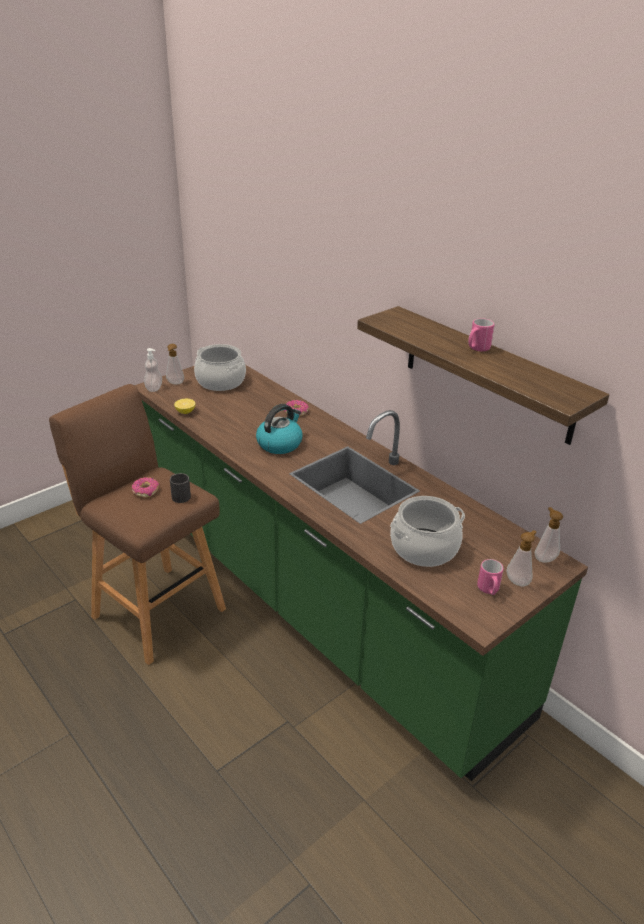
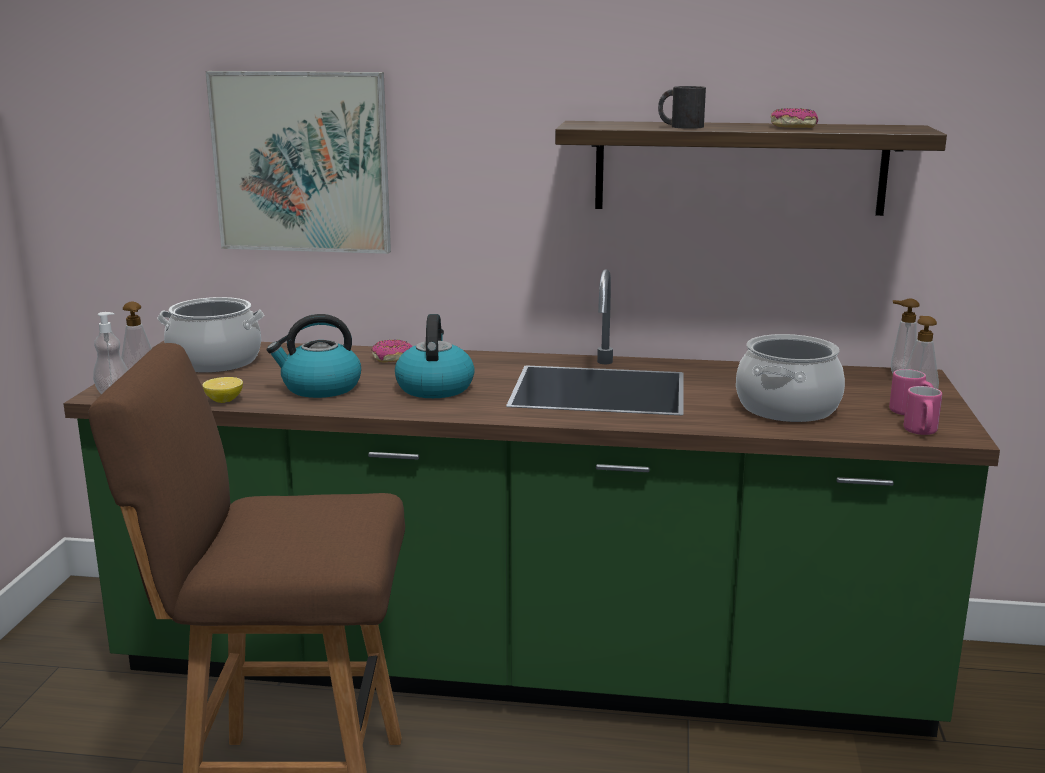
camera: 40 degrees left, 15 degrees down
(146, 491) = (280, 520): donut -> donut (793, 127)
(179, 495) = (344, 506): black mug -> black mug (680, 126)
(233, 421) = (320, 388): none -> kettle
(282, 283) = (301, 162): none -> picture
(477, 349) = (739, 124): pink mug -> pink mug (921, 432)

